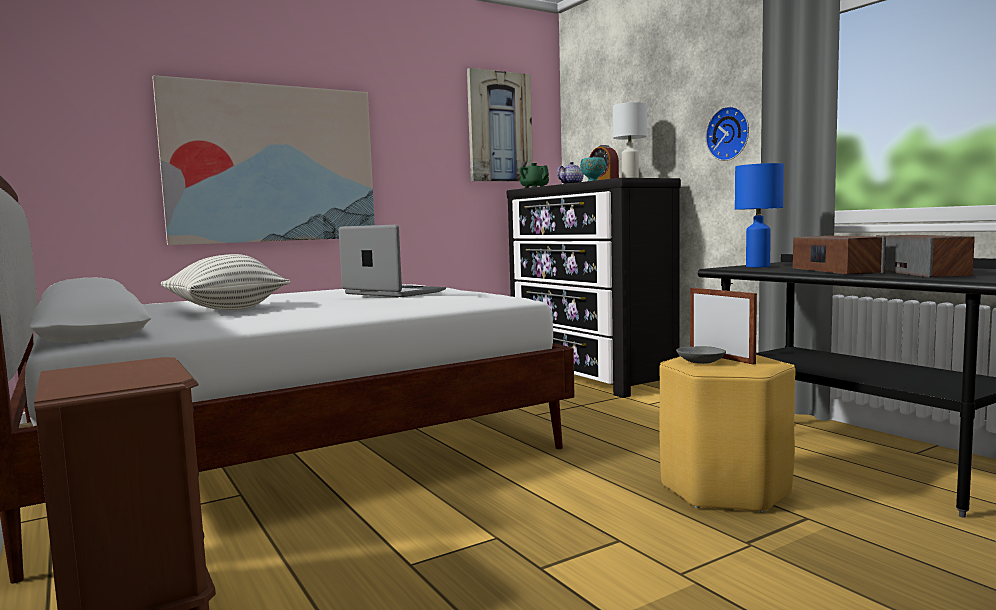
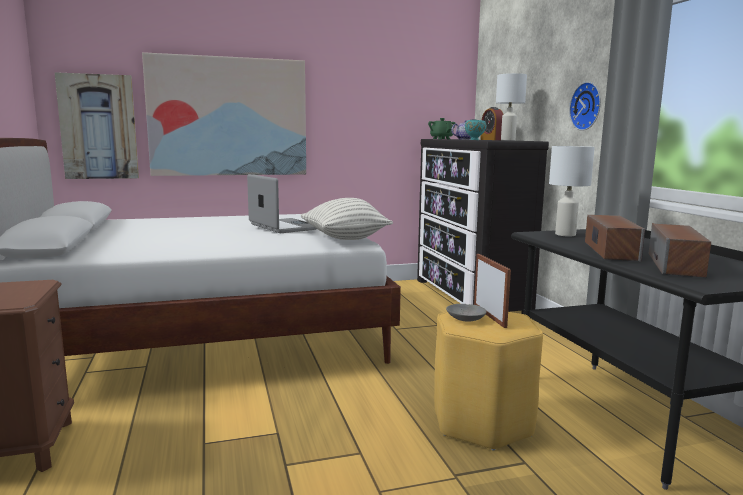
camera: 15 degrees right, 5 degrees up
(227, 310) = (157, 233): pillow -> pillow (345, 239)
(499, 127) = (418, 86): picture -> picture (98, 127)
(758, 266) = (566, 234): blue table lamp -> white table lamp

